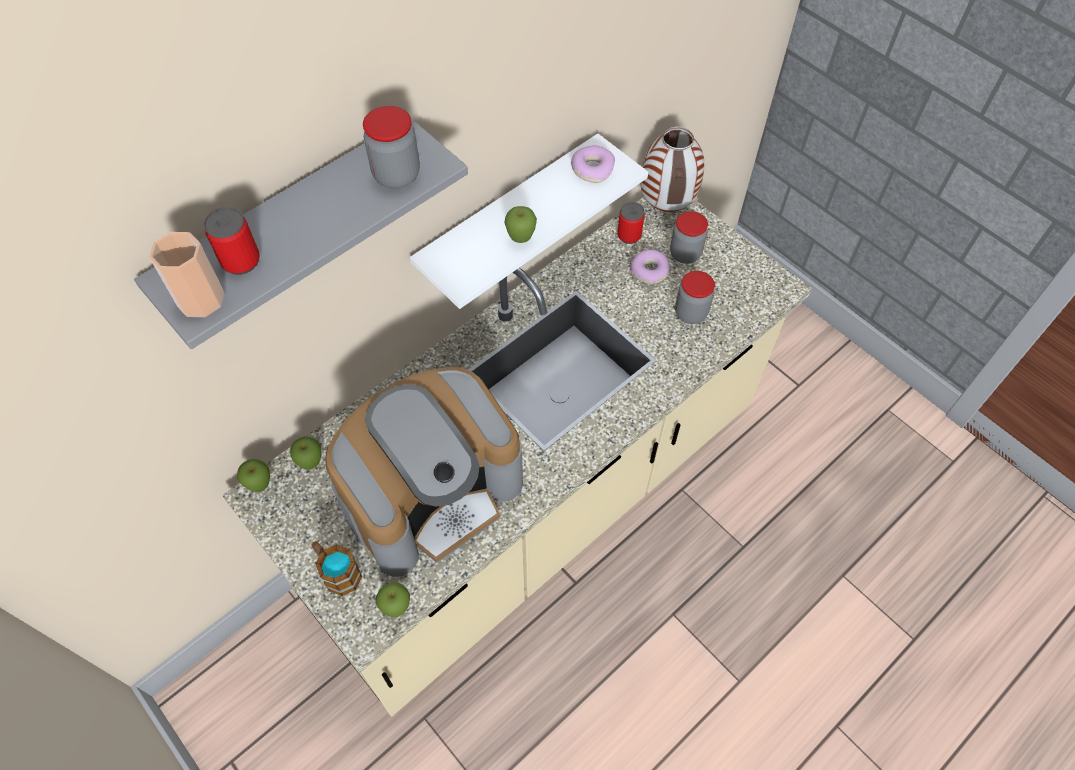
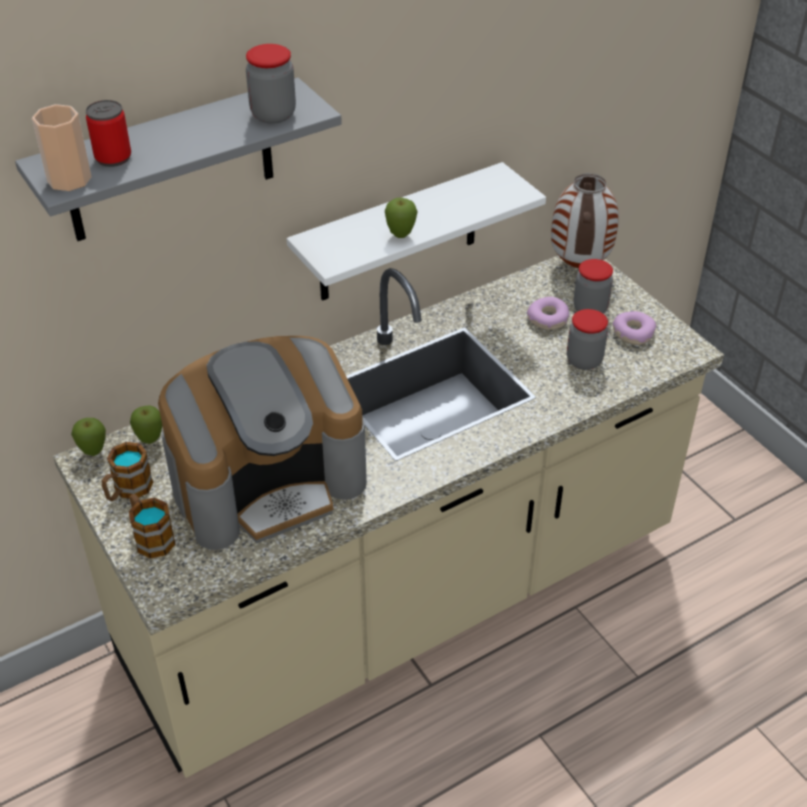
camera: 10 degrees right, 15 degrees down
(303, 523) = (128, 490): none -> mug
(397, 608) = (204, 577): apple -> none
(592, 169) = (488, 189): donut -> donut (632, 333)
(629, 235) = (533, 286): can -> none

